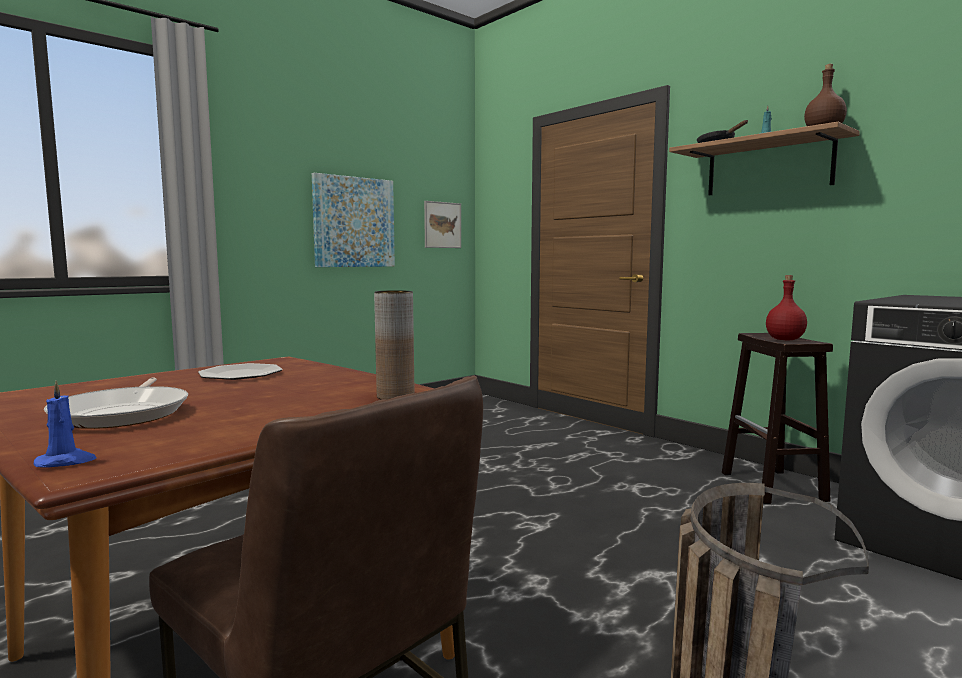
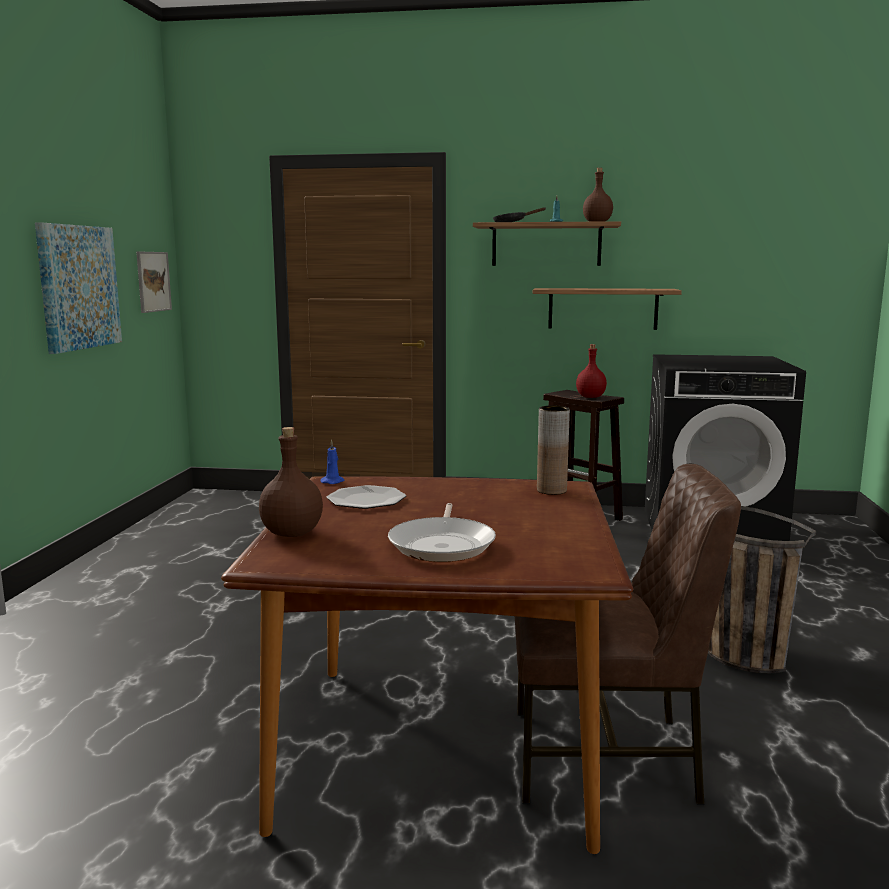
camera: 40 degrees left, 5 degrees up
(66, 462) = (562, 572): blue candle -> blue candle (333, 481)
(103, 384) = (293, 534): none -> brown bottle
(125, 413) = (443, 544): frying pan -> frying pan turned 60 degrees clockwise
(836, 237) = (603, 308): none -> shelf

